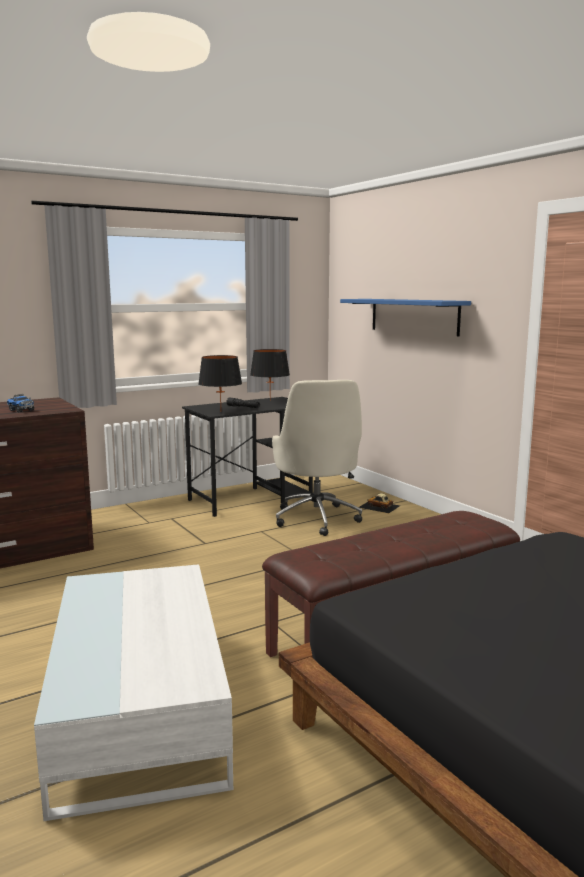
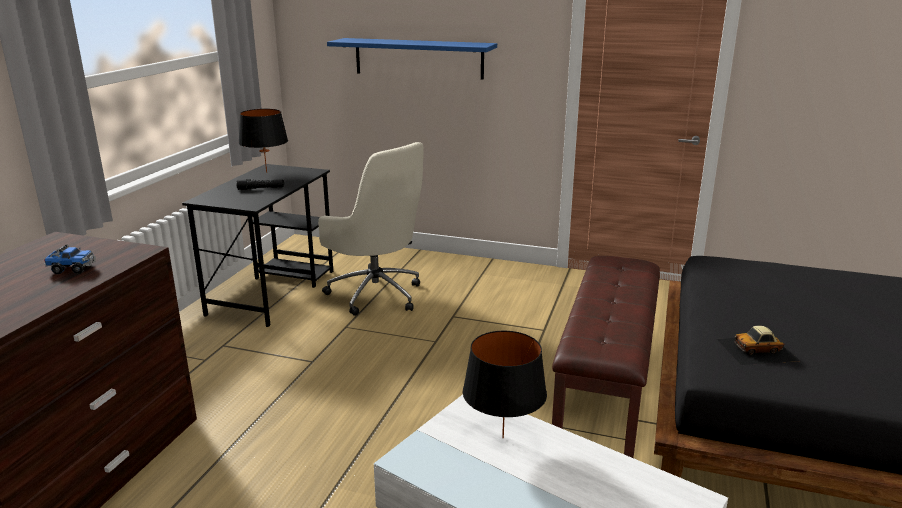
camera: 40 degrees left, 10 degrees up
(221, 412) = (252, 201): black table lamp -> black table lamp (503, 438)
(379, 506) = (409, 263): toy car -> toy car (757, 349)

